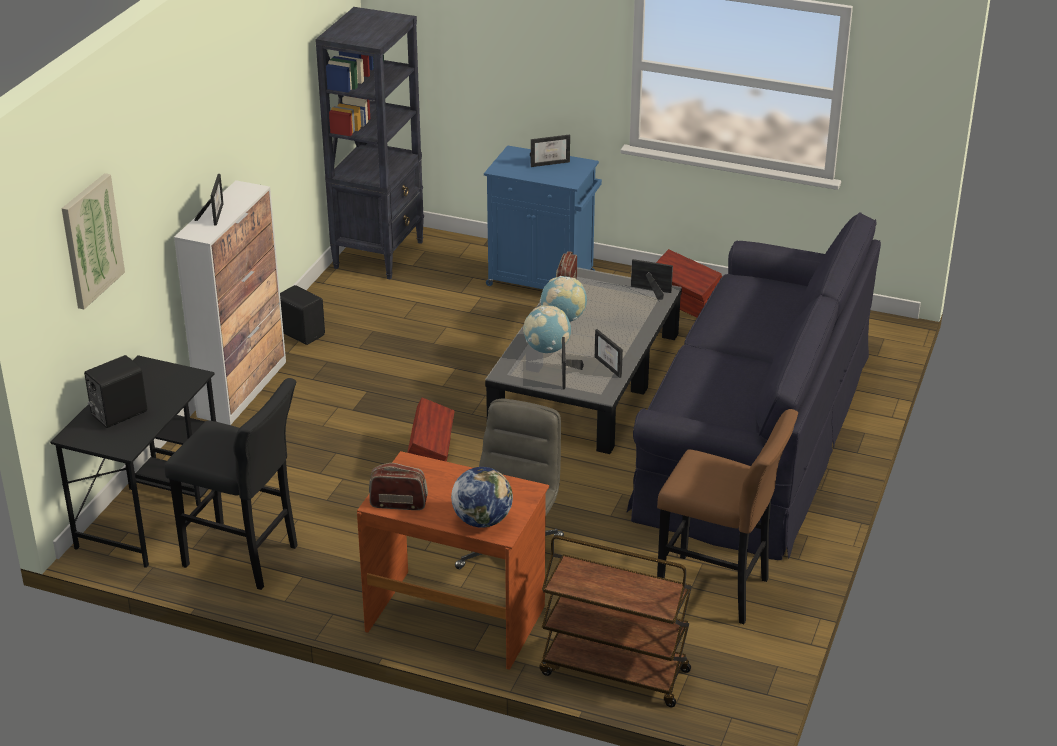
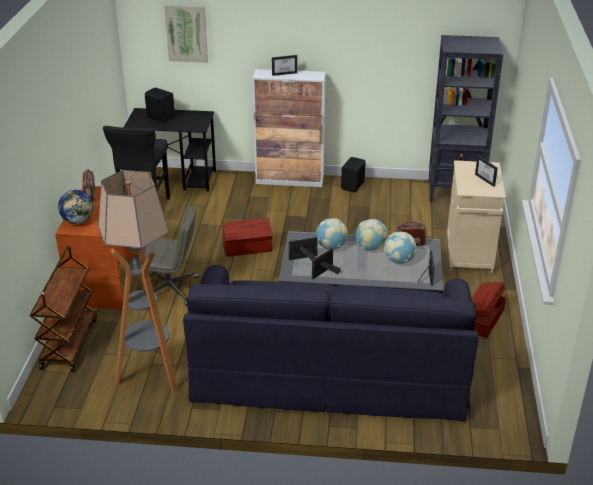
camera: 75 degrees right, 0 degrees up
(543, 280) = (469, 255): blue cabinet -> beige cabinet
(604, 303) = (399, 261): none -> globe
(718, 590) = (151, 375): brown stool -> floor lamp

